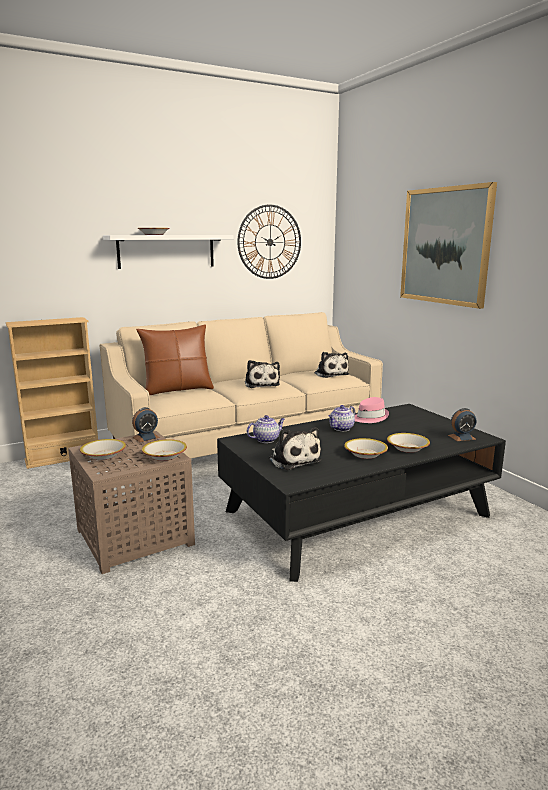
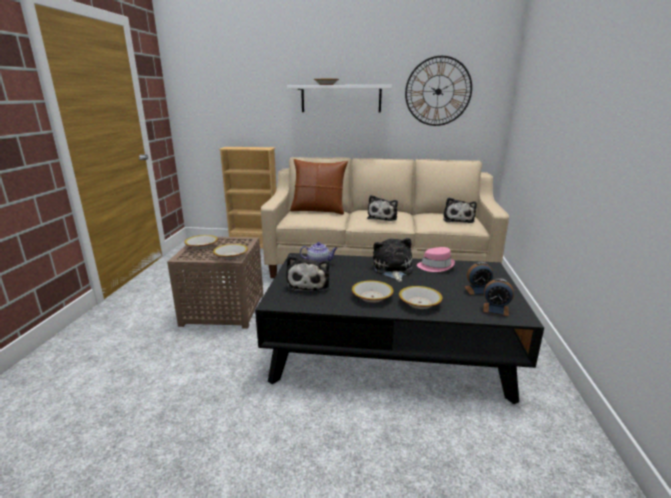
camera: 35 degrees right, 5 degrees up
(146, 437) = (244, 240): alarm clock -> alarm clock (477, 290)
(341, 428) = (392, 269): teapot -> plush toy
(445, 246) = (577, 93): picture -> none

